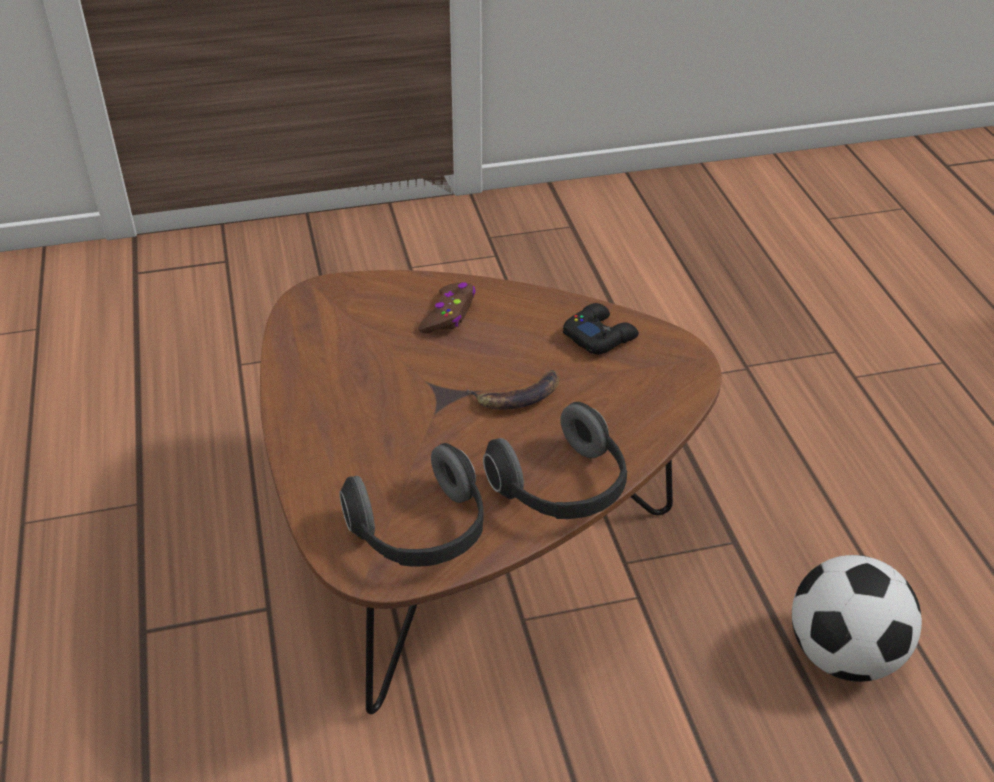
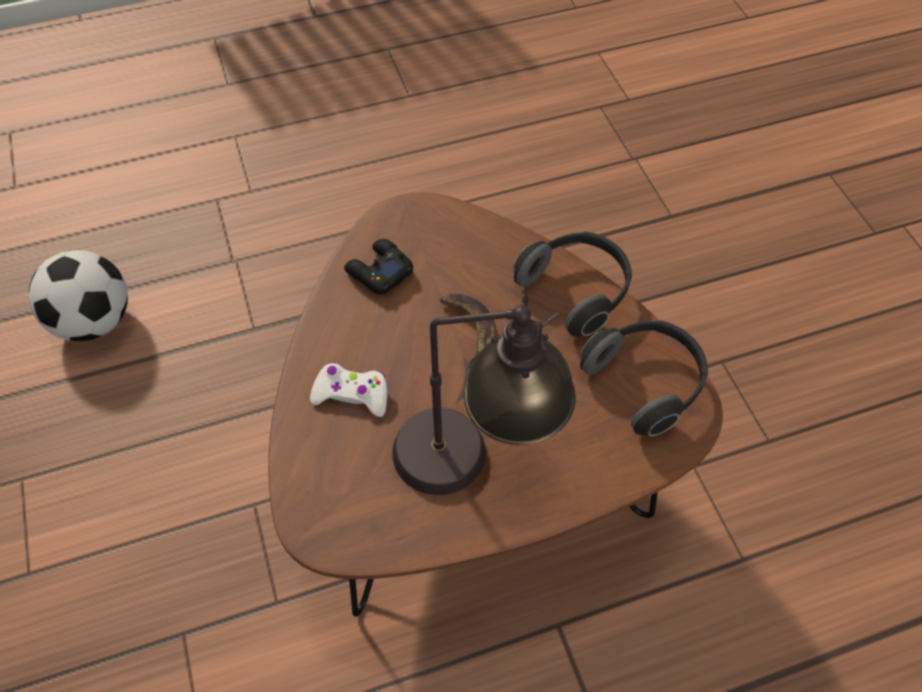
camera: 95 degrees left, 15 degrees up
(360, 390) = (475, 458): none -> table lamp
(449, 315) = (352, 394): brown game controller -> white game controller
(843, 654) = (535, 225): football -> football (95, 321)

